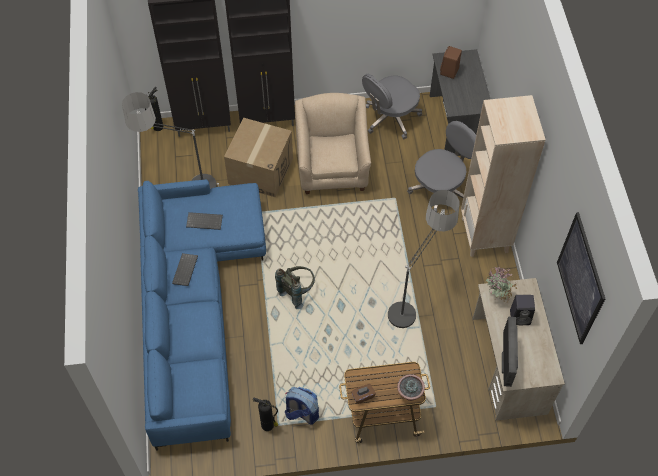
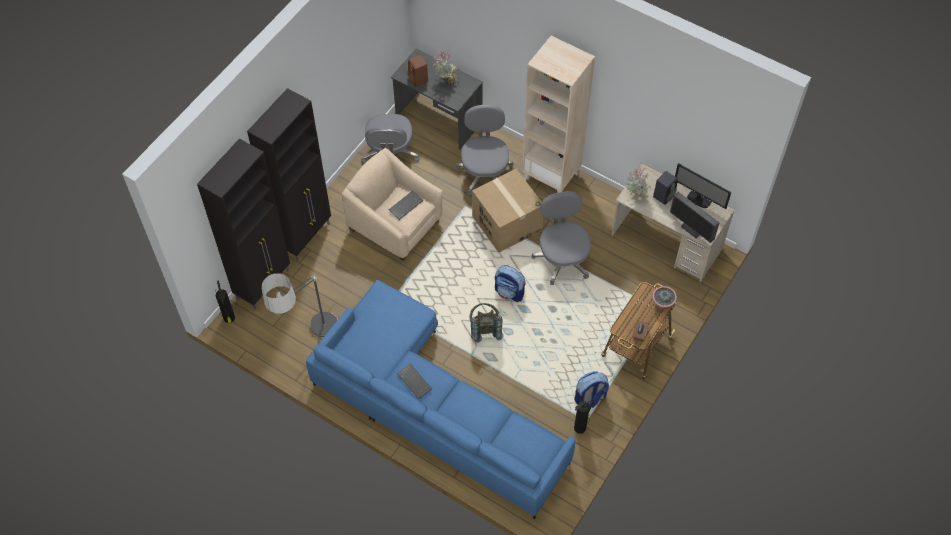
camera: 50 degrees left, 0 degrees up
(205, 221) = (381, 337): keyboard -> keyboard (405, 205)
(260, 170) = (349, 275): cardboard box -> cardboard box (506, 223)
(347, 284) = (510, 292): none -> backpack
(414, 299) = (562, 258): floor lamp -> grey office chair
(466, 89) = (445, 81): none -> potted plant
(543, 347) = (698, 200): none -> monitor
(580, 279) = (709, 124): picture -> none

